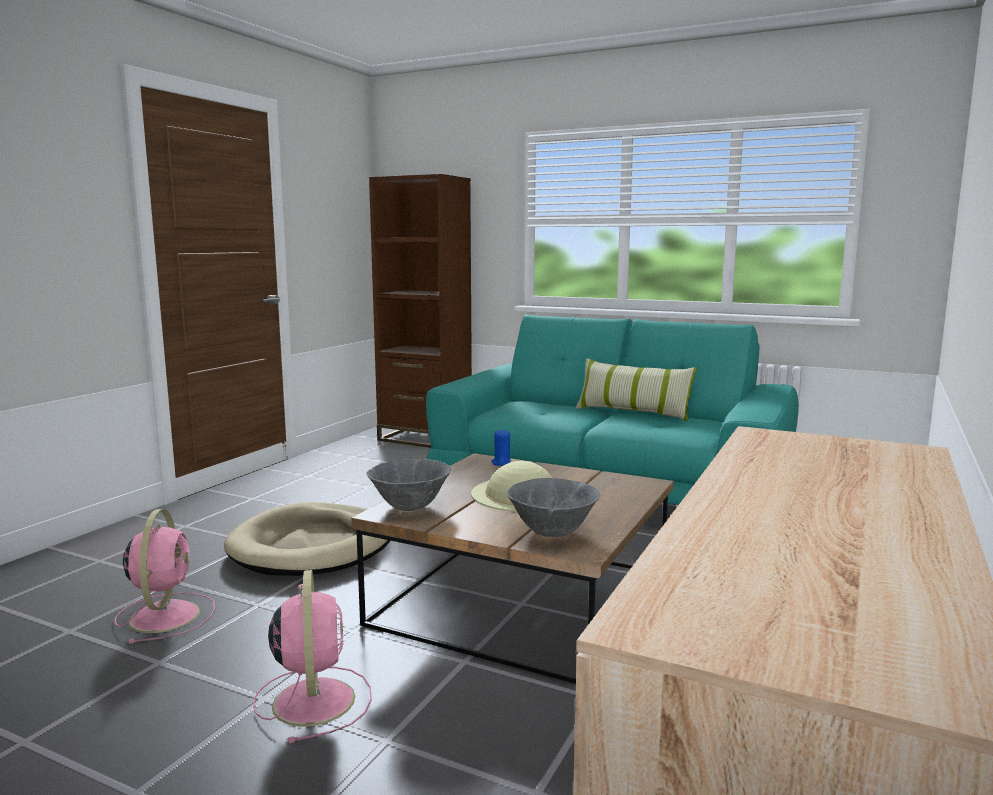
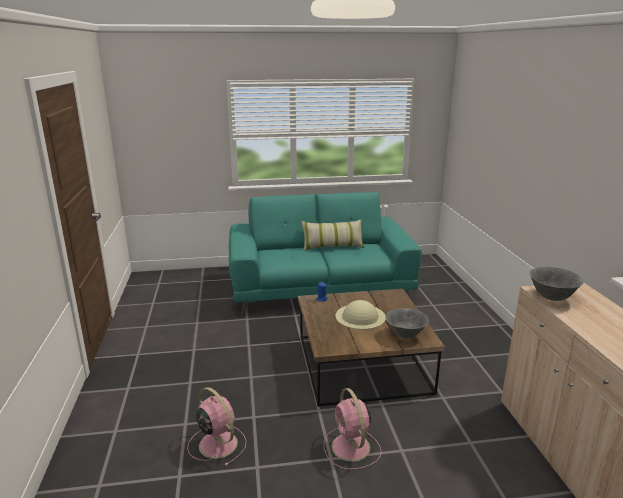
camera: 35 degrees left, 10 degrees up
(313, 546) = (227, 372): beige dog bed -> none
(314, 699) = (351, 448): pink fan -> pink fan turned 150 degrees counterclockwise
(410, 508) = (330, 342): grey bowl -> grey bowl (552, 298)
(425, 438) = (177, 277): brown bookcase -> none

